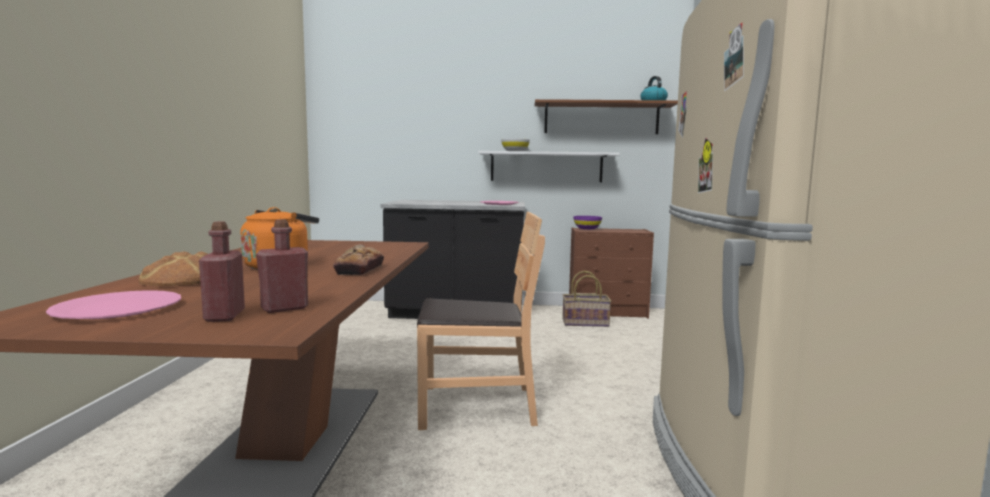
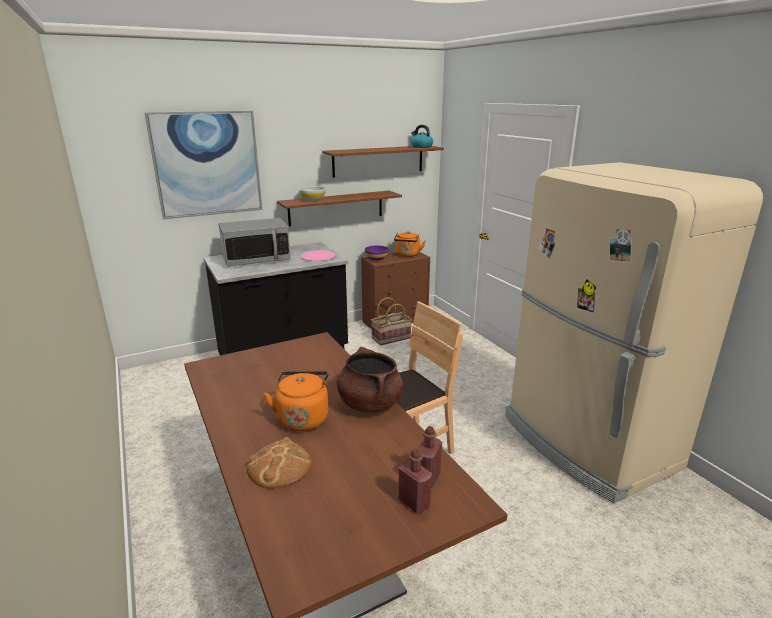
camera: 30 degrees left, 15 degrees up
(118, 308) = (330, 525): pink plate -> none
(359, 270) = (370, 403): bread -> brown cooking pot
(417, 110) = (207, 164): none -> picture
(440, 201) = (256, 259): none -> microwave
(546, 167) = (336, 208): white shelf -> brown shelf
(628, 230) = (407, 255): none -> orange kettle

